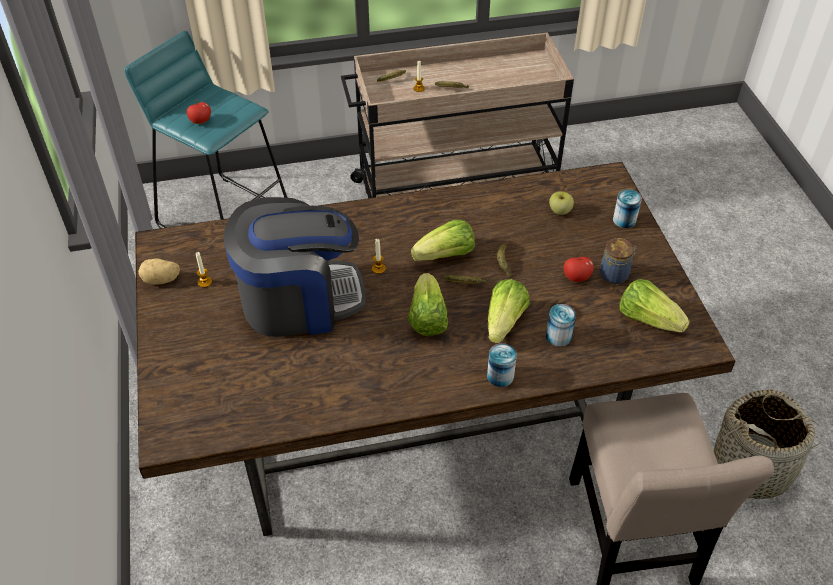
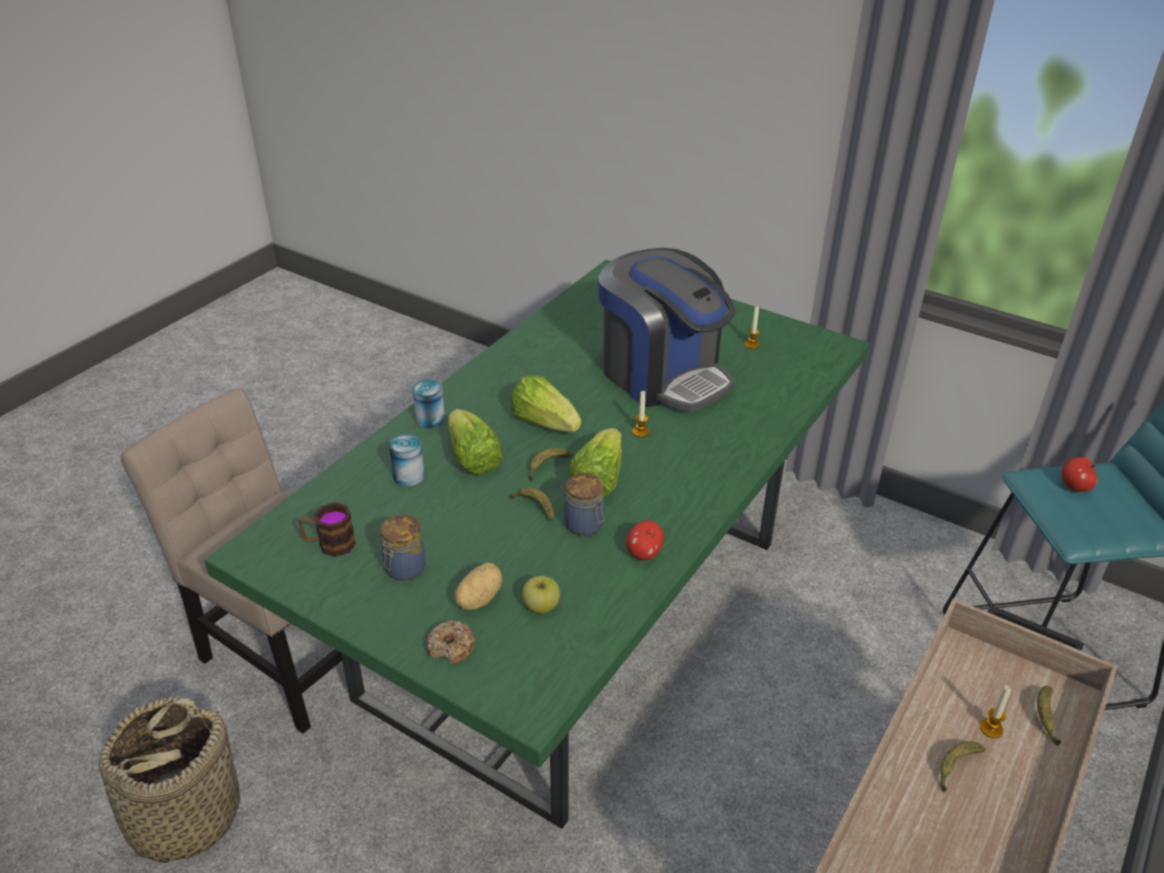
camera: 135 degrees right, 10 degrees down
(161, 280) = (782, 329): potato -> potato (478, 598)
(299, 300) = (663, 375): coffee machine -> coffee machine turned 75 degrees counterclockwise
(415, 417) = (580, 614): brown dining table -> green dining table
(488, 235) = (585, 525): none -> jar
(576, 277) = (444, 540): apple -> apple (643, 553)
(624, 220) = (451, 648): can -> donut
(648, 319) = (329, 544): lettuce -> mug

